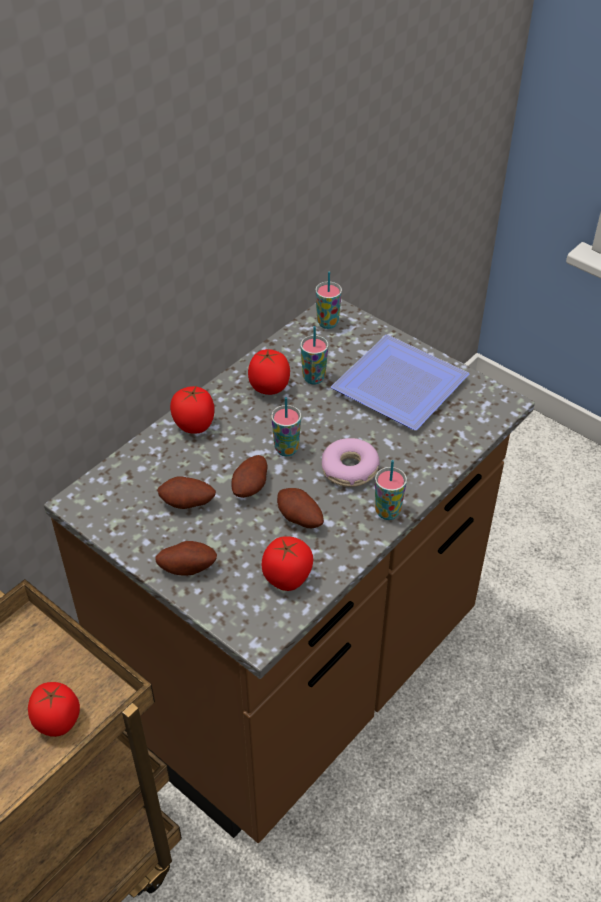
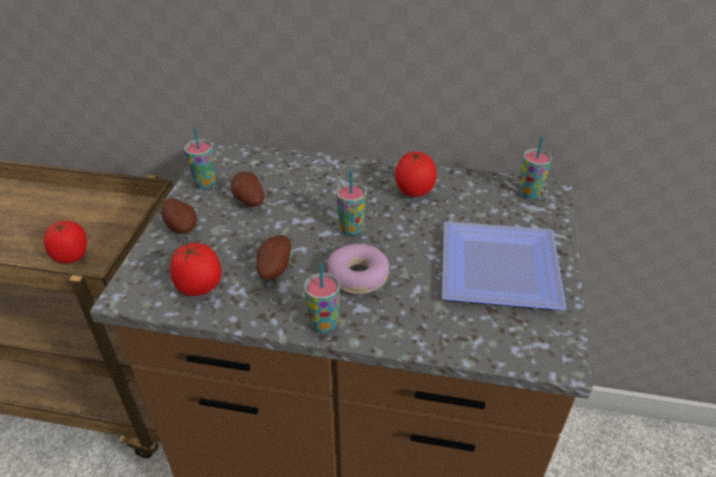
camera: 60 degrees right, 5 degrees down
(194, 425) = (335, 171): tomato -> none
(251, 487) = (291, 226): potato -> none
(314, 378) = (452, 211): cup -> cup (205, 183)

